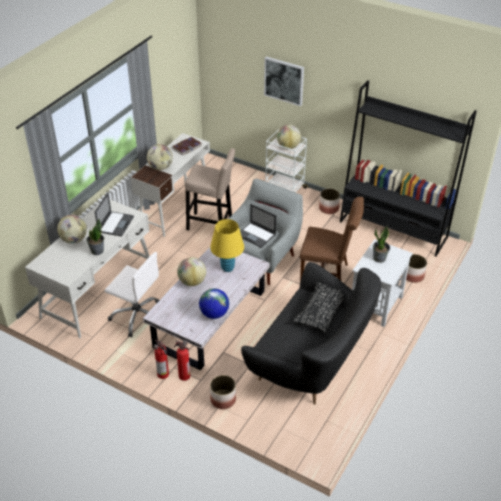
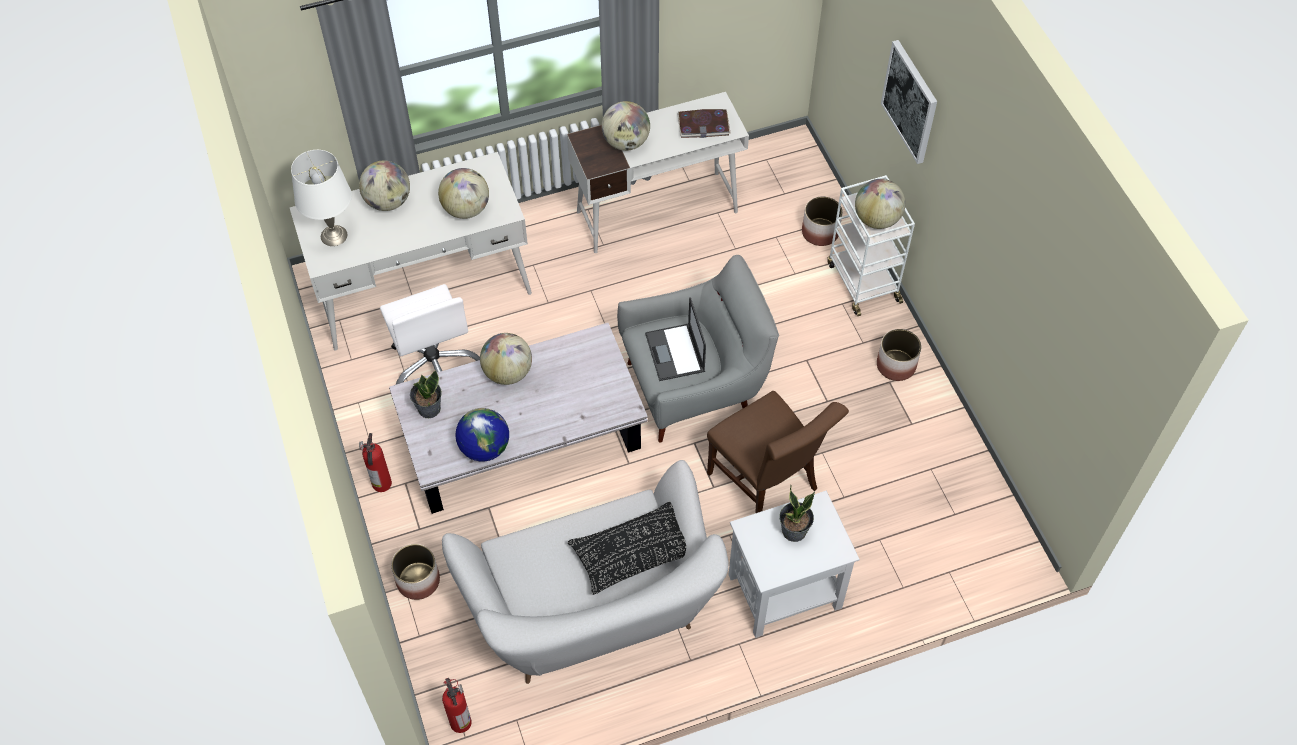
camera: 40 degrees right, 15 degrees up
(61, 265) = (333, 235): none -> white table lamp
(97, 251) = (399, 241): potted plant -> potted plant (429, 408)
(116, 224) = (466, 209): laptop -> globe
(183, 375) = (404, 505): fire extinguisher -> fire extinguisher (460, 721)
(212, 225) = (682, 277): beige stool -> none
(227, 268) = (578, 383): yellow table lamp -> none
(312, 360) = (593, 612): black sofa -> white sofa
(393, 229) = (962, 477): black bookcase -> none
(413, 275) = (900, 583): planter -> planter (820, 232)

